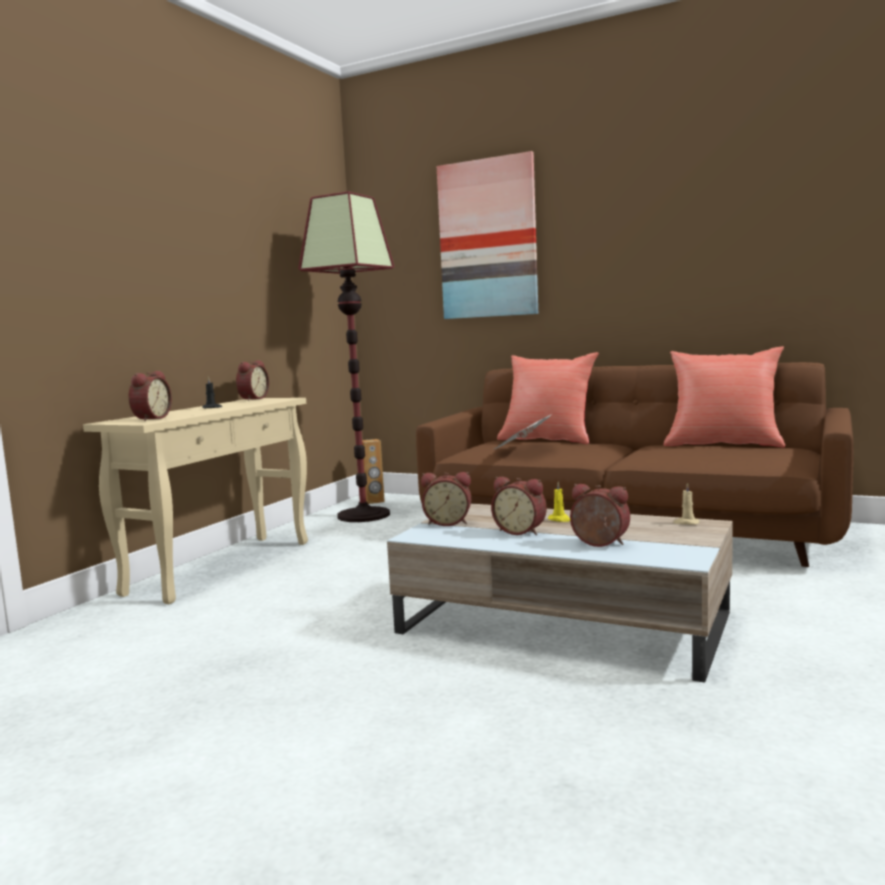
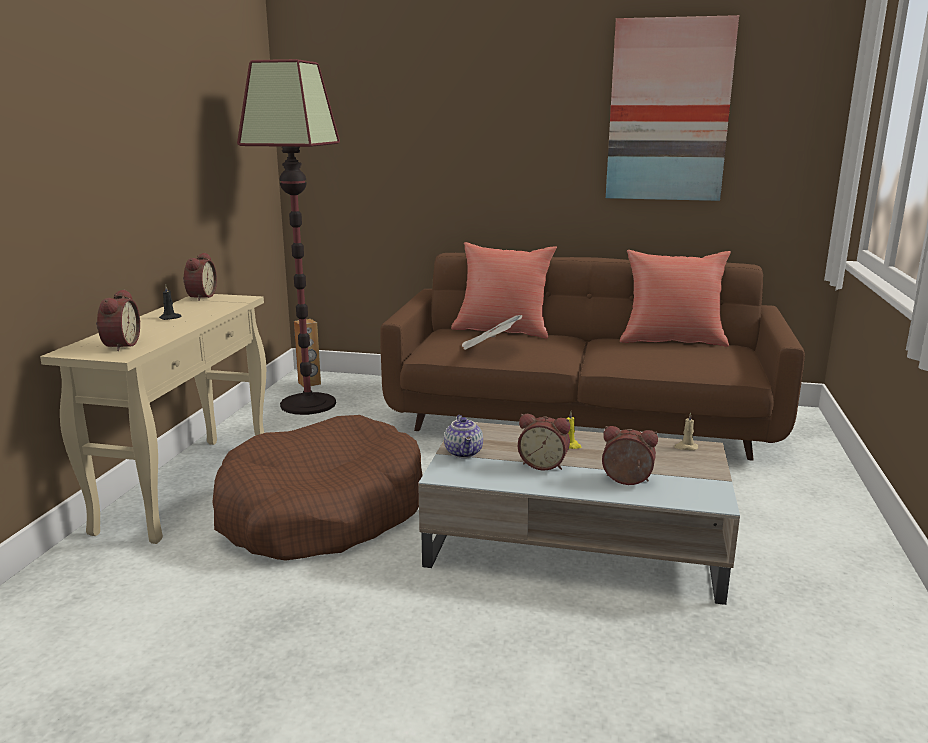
camera: 15 degrees left, 10 degrees up
(326, 589) = (322, 512): none -> brown dog bed
(448, 522) = (464, 453): alarm clock -> teapot
(488, 239) = (435, 113): picture -> picture (668, 111)

